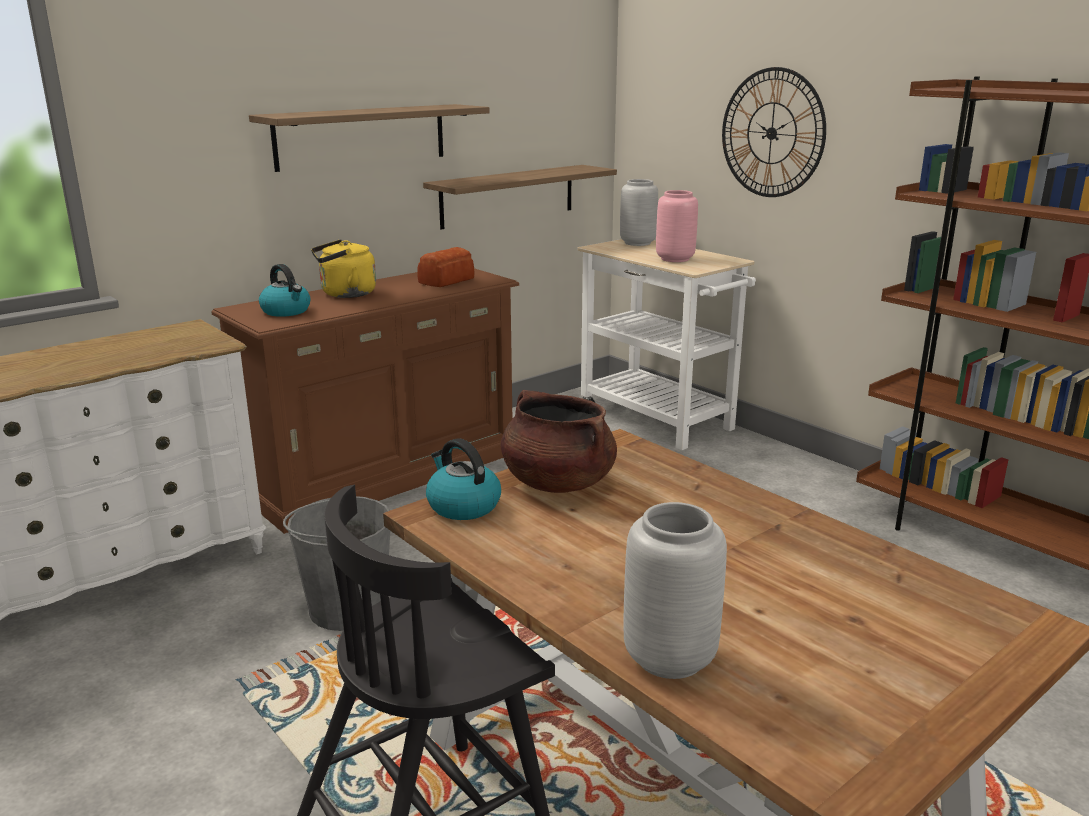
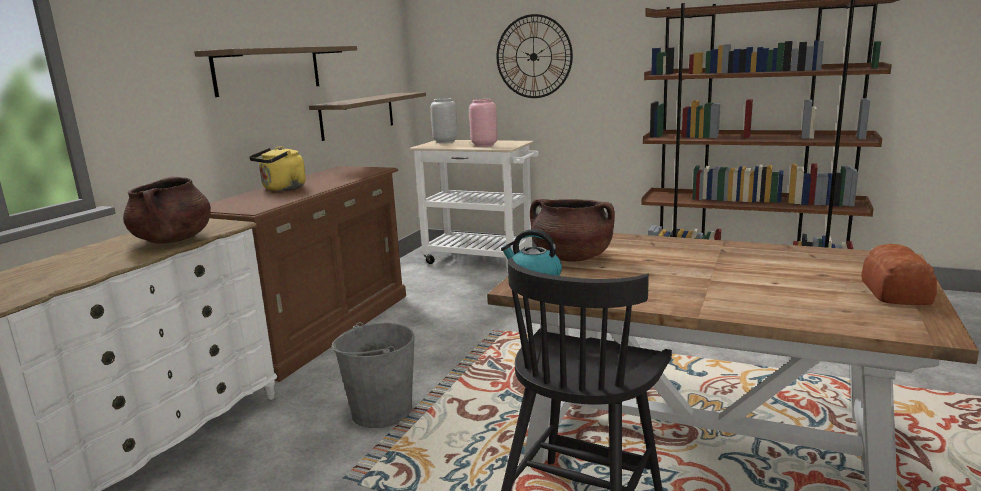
camera: 25 degrees left, 5 degrees down
(139, 354) = (173, 240): none -> brown cooking pot
(286, 311) = (253, 202): kettle -> none
(448, 281) = (347, 173): bread -> bread (896, 291)
(671, 657) = (767, 310): grey vase -> none

